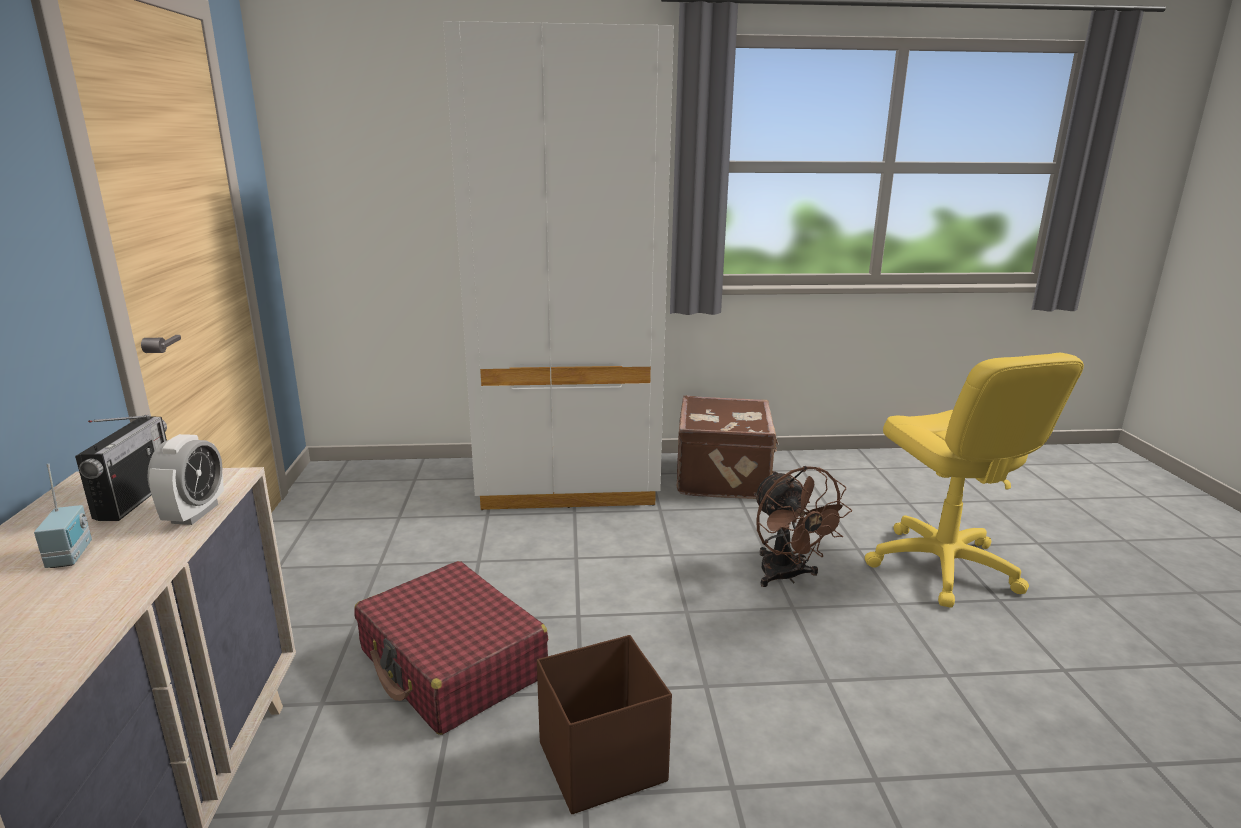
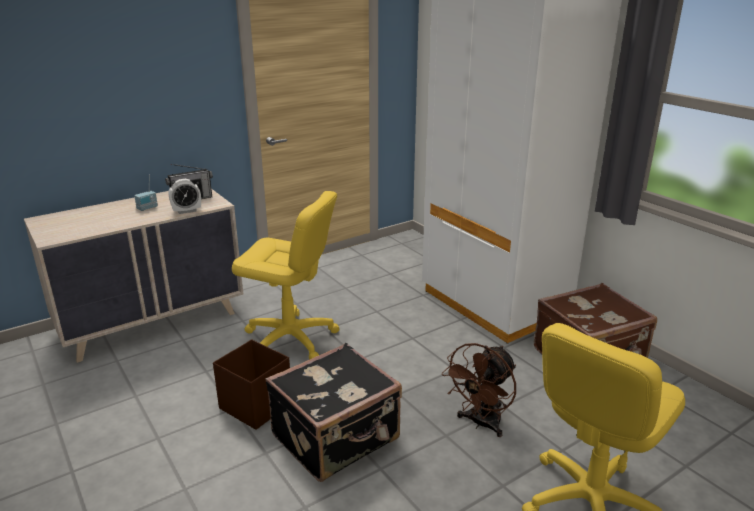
camera: 60 degrees right, 5 degrees up
(452, 664) = (290, 339): red suitcase -> yellow office chair
(744, 697) = (337, 438): none -> black suitcase

